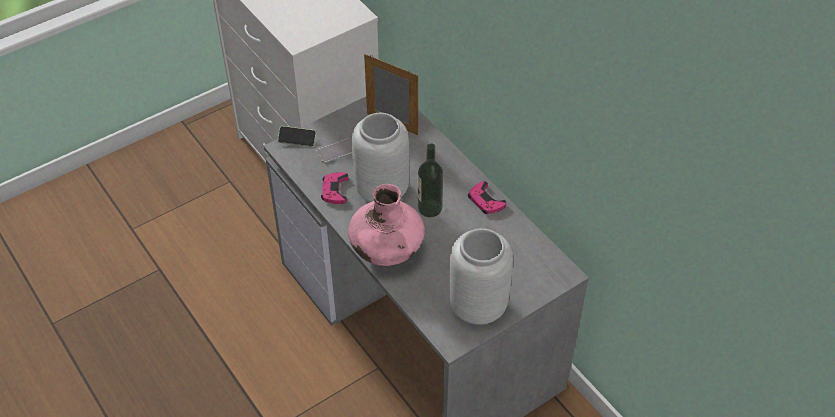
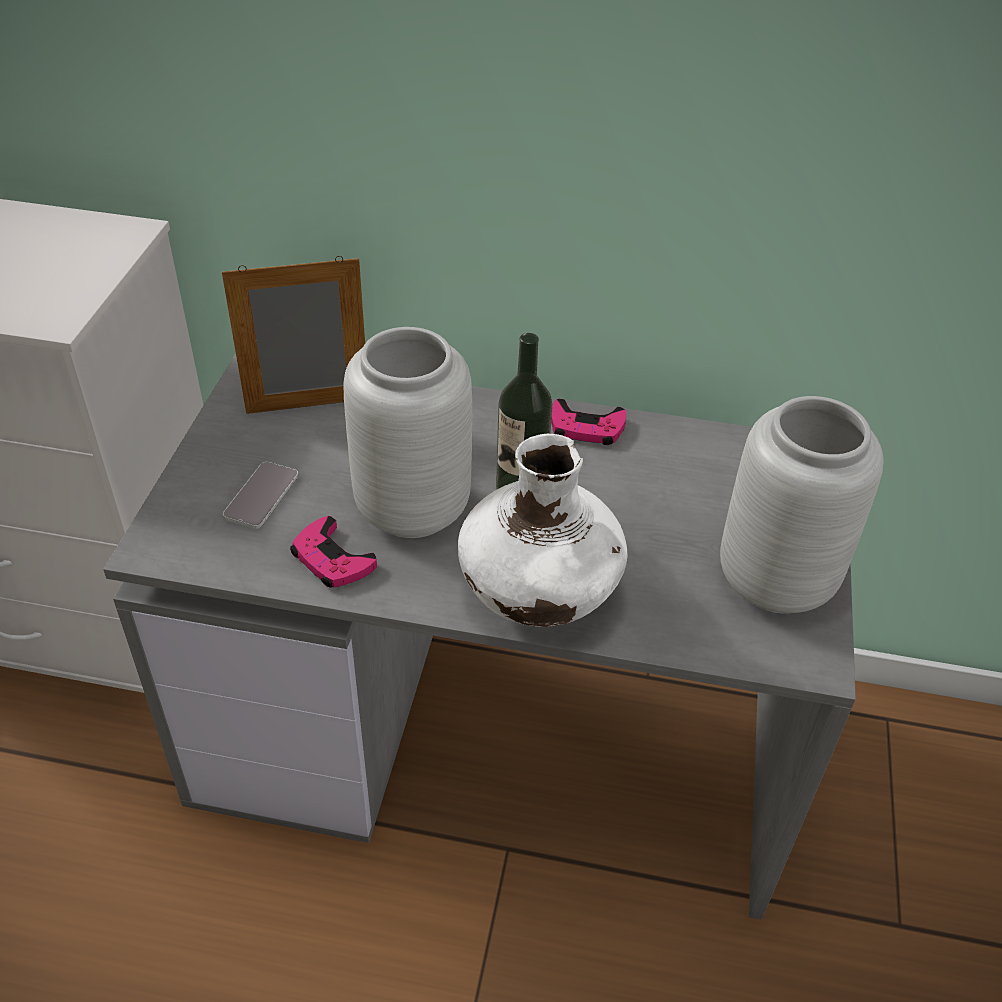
camera: 45 degrees left, 5 degrees down
(297, 140) = (164, 521): phone -> none
(386, 251) = (538, 596): pink vase -> white vase

